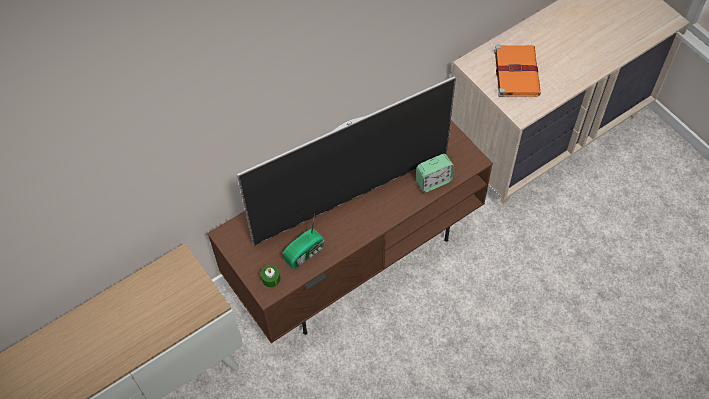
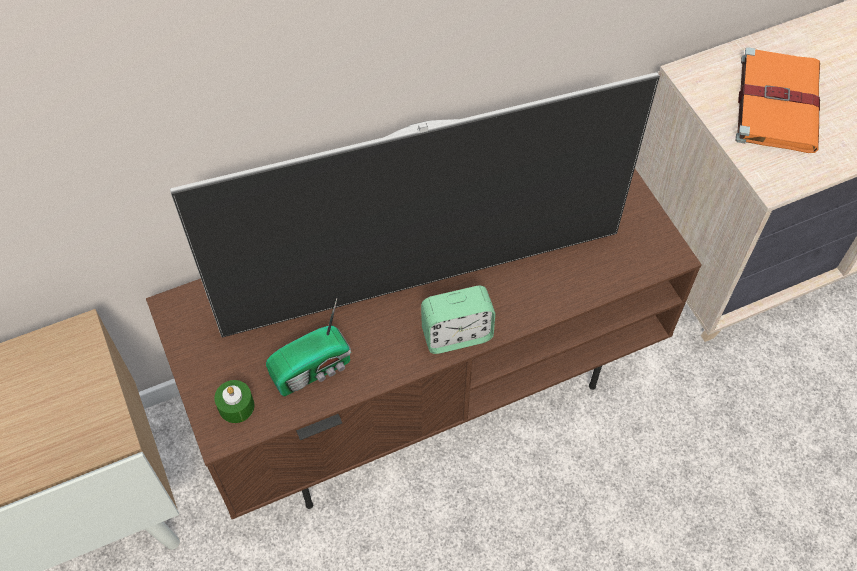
camera: 10 degrees right, 0 degrees up
(433, 181) = (583, 279): alarm clock -> alarm clock (456, 335)

